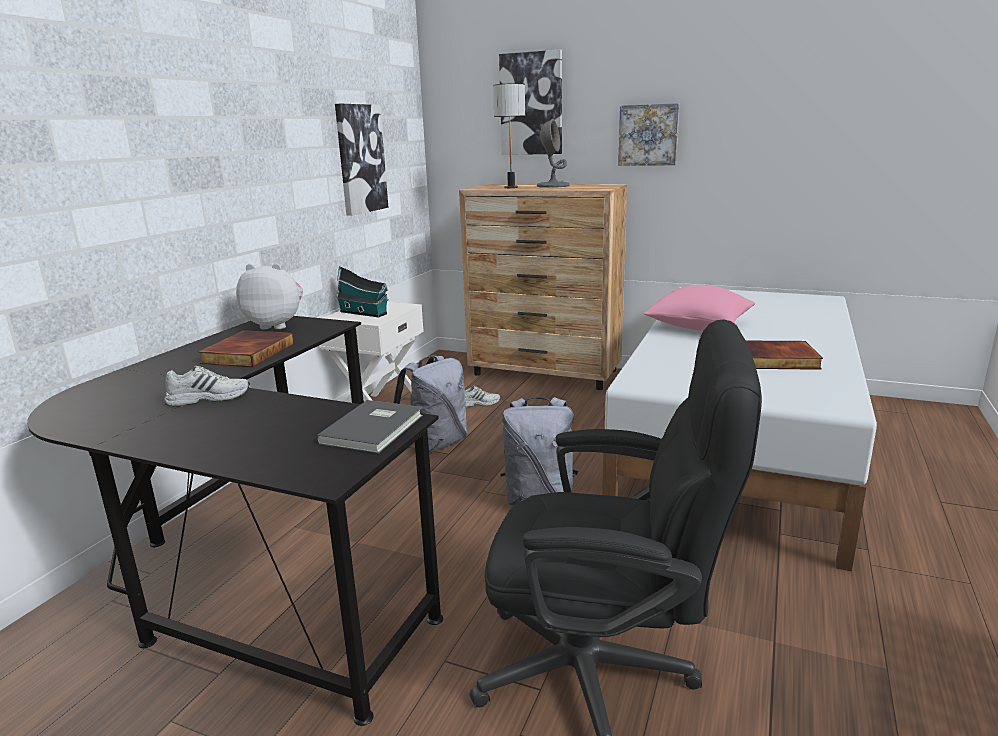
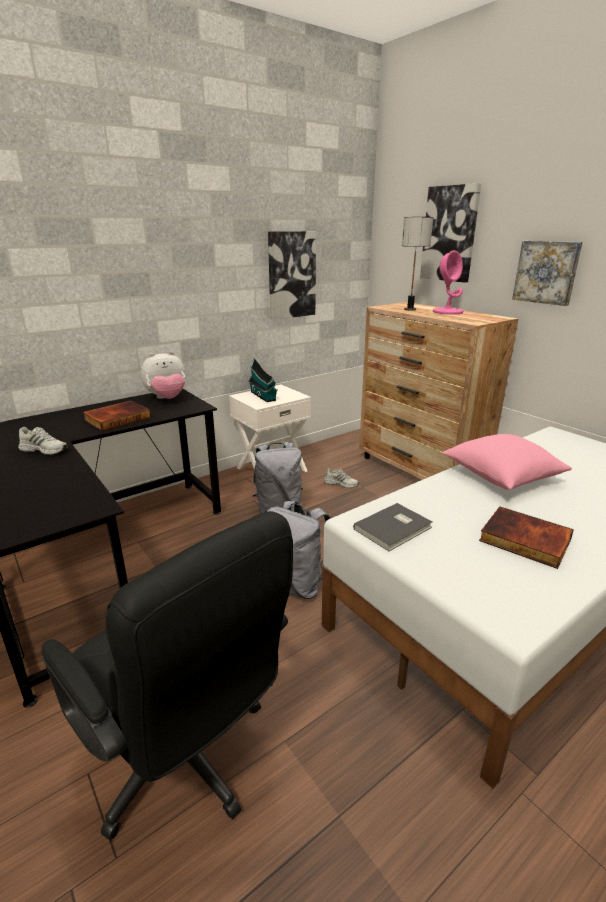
camera: 30 degrees right, 5 degrees up
(276, 325) = (167, 398): plush toy -> plush toy turned 120 degrees clockwise
(375, 429) = (73, 508): grey book -> grey book (395, 528)
(553, 186) = (447, 312): grey table lamp -> pink table lamp

